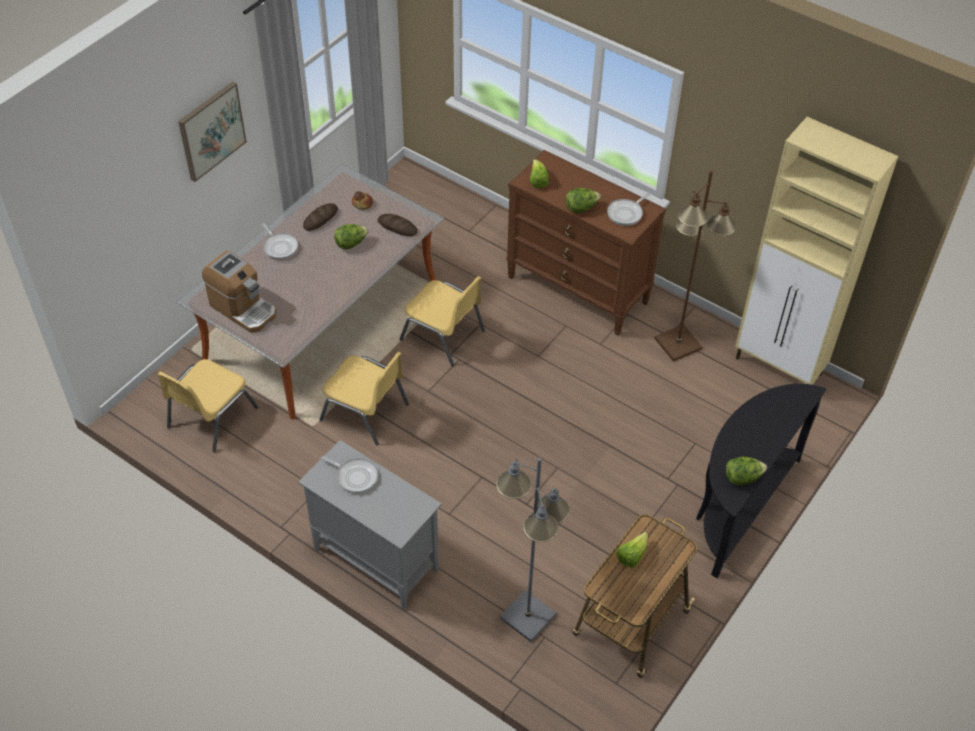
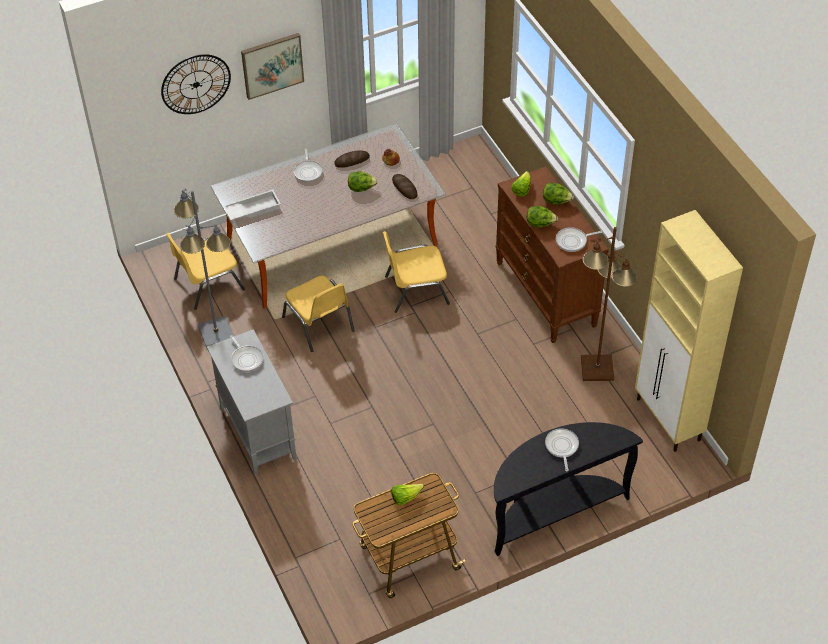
camera: 30 degrees right, 0 degrees up
(137, 179) = (196, 84): none -> wall clock
(243, 308) = (252, 208): coffee machine -> white tray
(444, 335) = (415, 289): yellow chair -> yellow chair turned 105 degrees clockwise
(527, 615) = (338, 519): grey floor lamp -> grey floor lamp (216, 332)
(742, 478) = (524, 477): lettuce -> lettuce (556, 201)
(755, 429) = (561, 447): none -> frying pan

